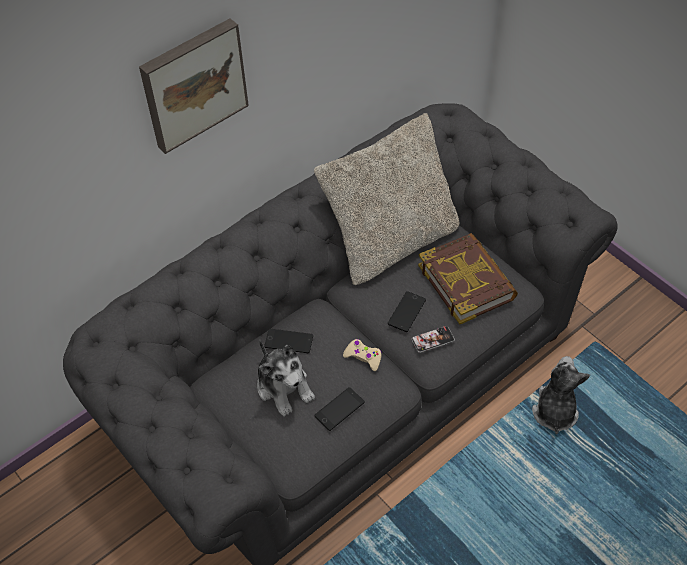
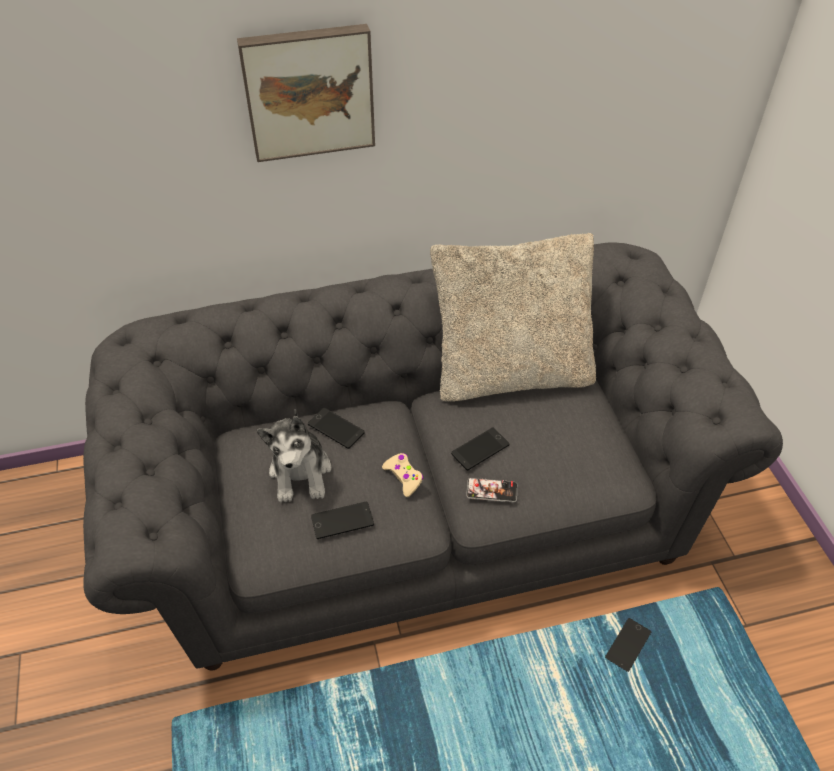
camera: 25 degrees right, 5 degrees down
(466, 282) = (567, 444): book -> none
(554, 411) = (628, 645): plush toy -> phone

